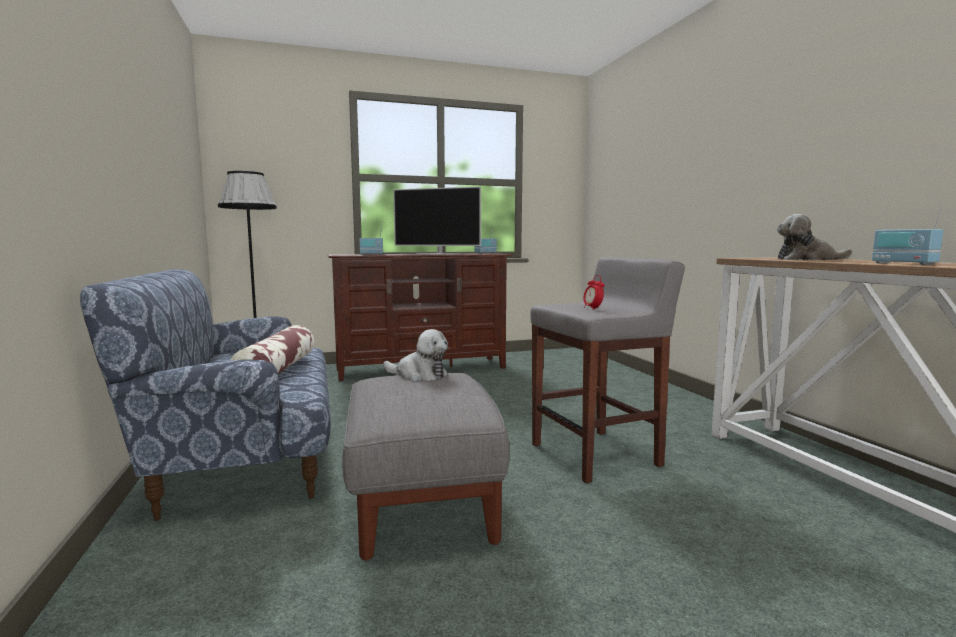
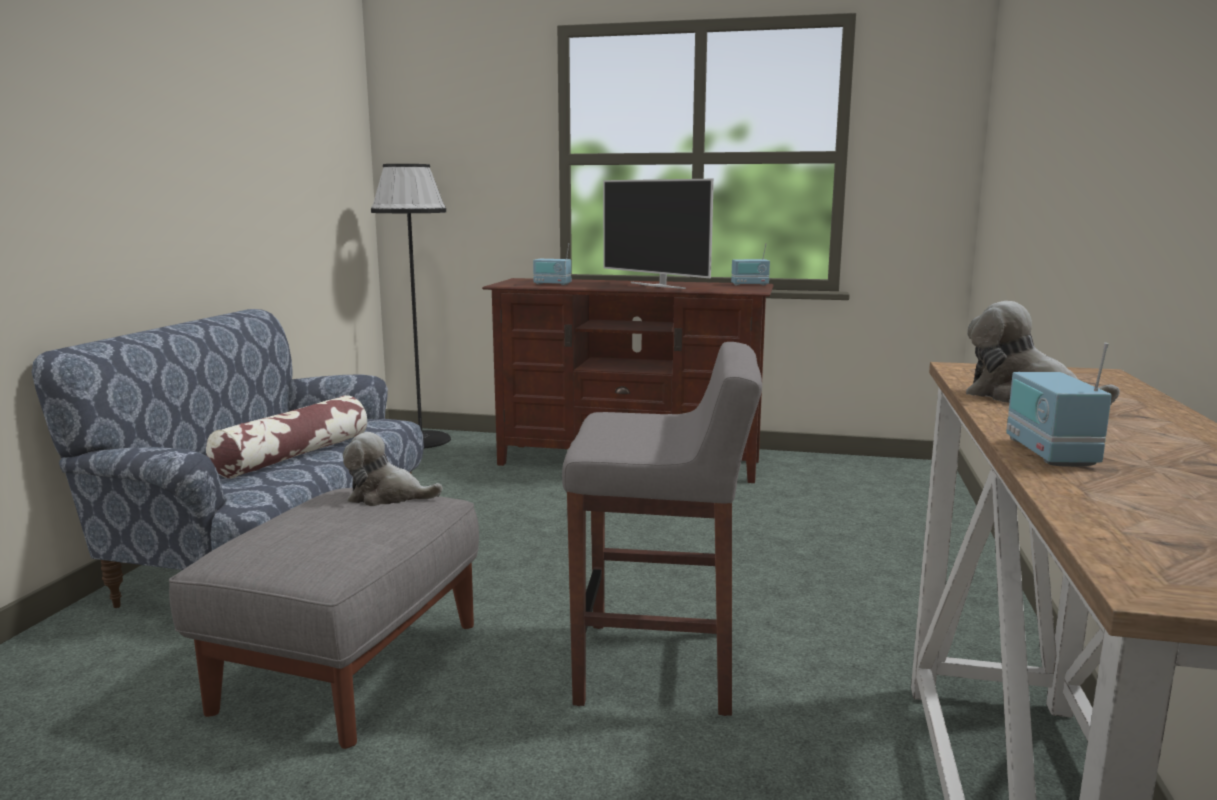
camera: 30 degrees right, 5 degrees up
(419, 375) = (387, 497): plush toy -> plush toy turned 135 degrees clockwise
(593, 309) = (630, 436): alarm clock -> none

